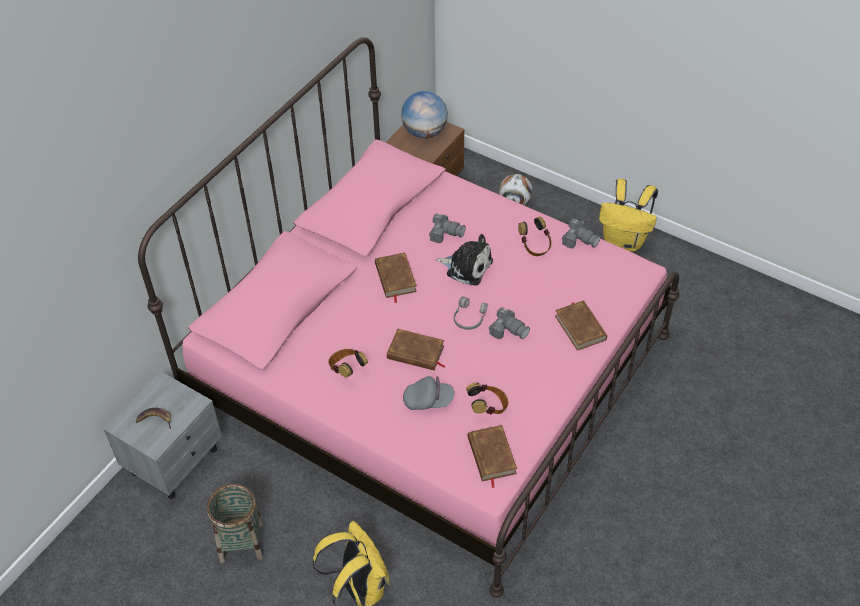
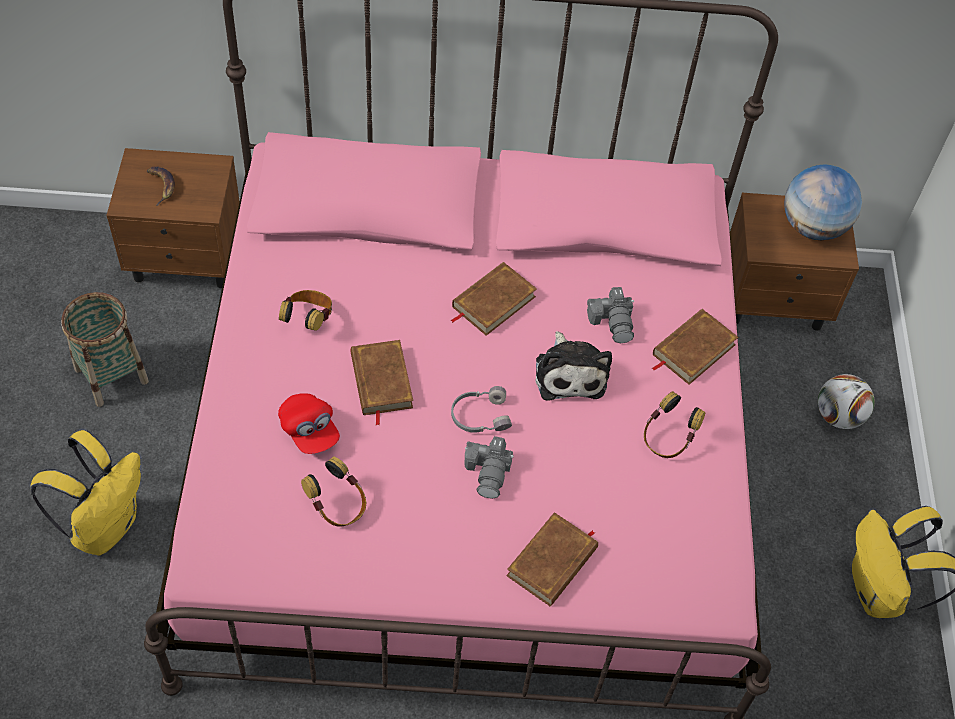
camera: 55 degrees right, 5 degrees up
(175, 460) = (187, 258): grey nightstand -> brown nightstand
(428, 400) = (309, 431): grey cap -> red cap
(491, 456) = (258, 545): brown book -> brown book (693, 349)
(579, 240) = (722, 491): camera -> none

